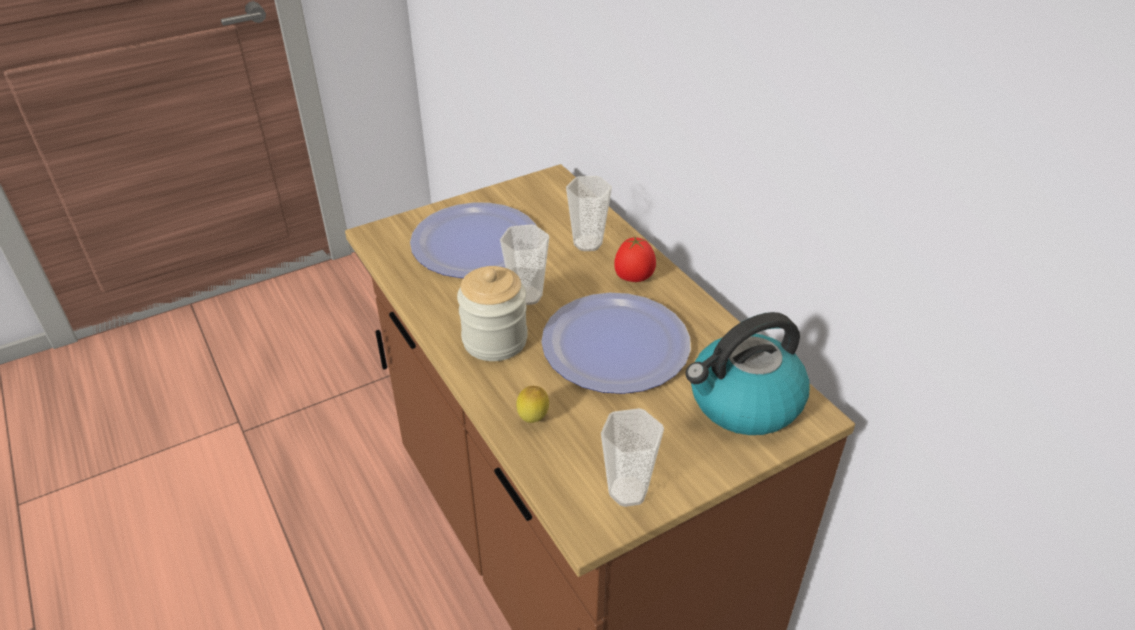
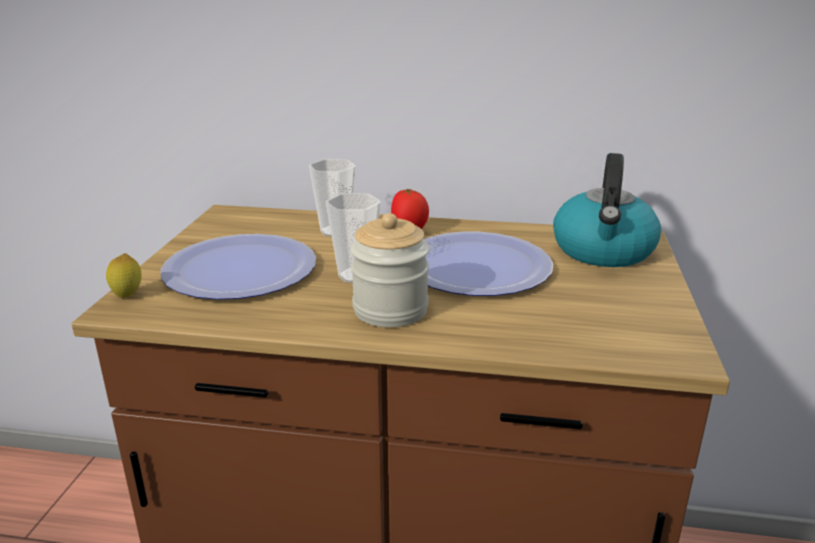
camera: 50 degrees left, 15 degrees down
(533, 420) = (522, 332): lemon -> lemon (128, 296)
(628, 491) = (656, 325): cup -> none

